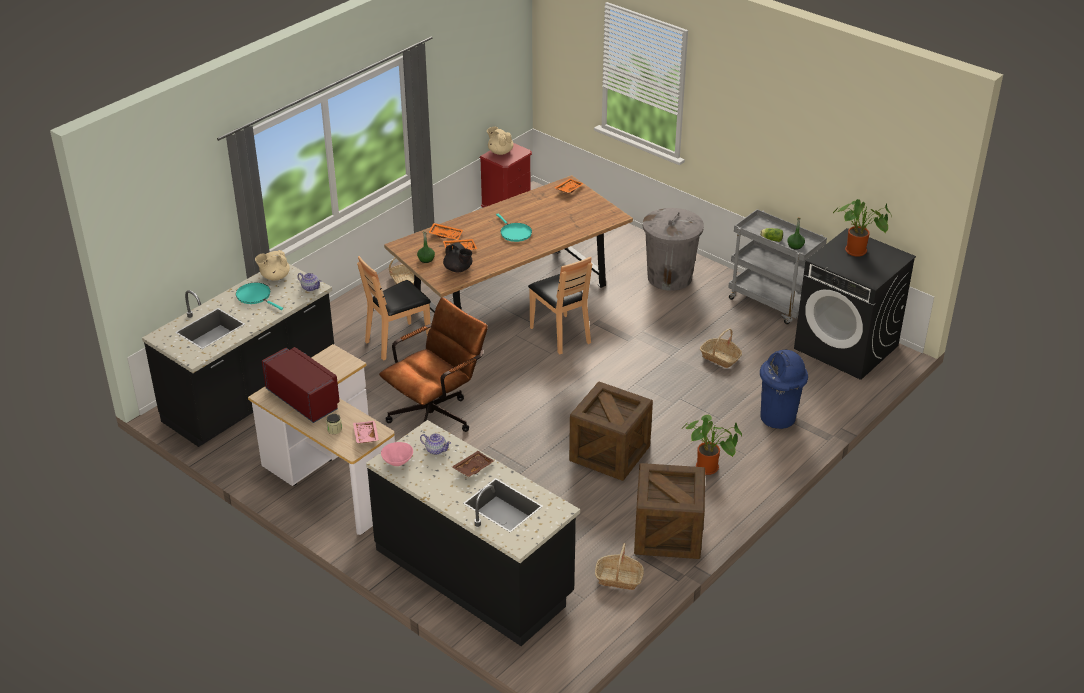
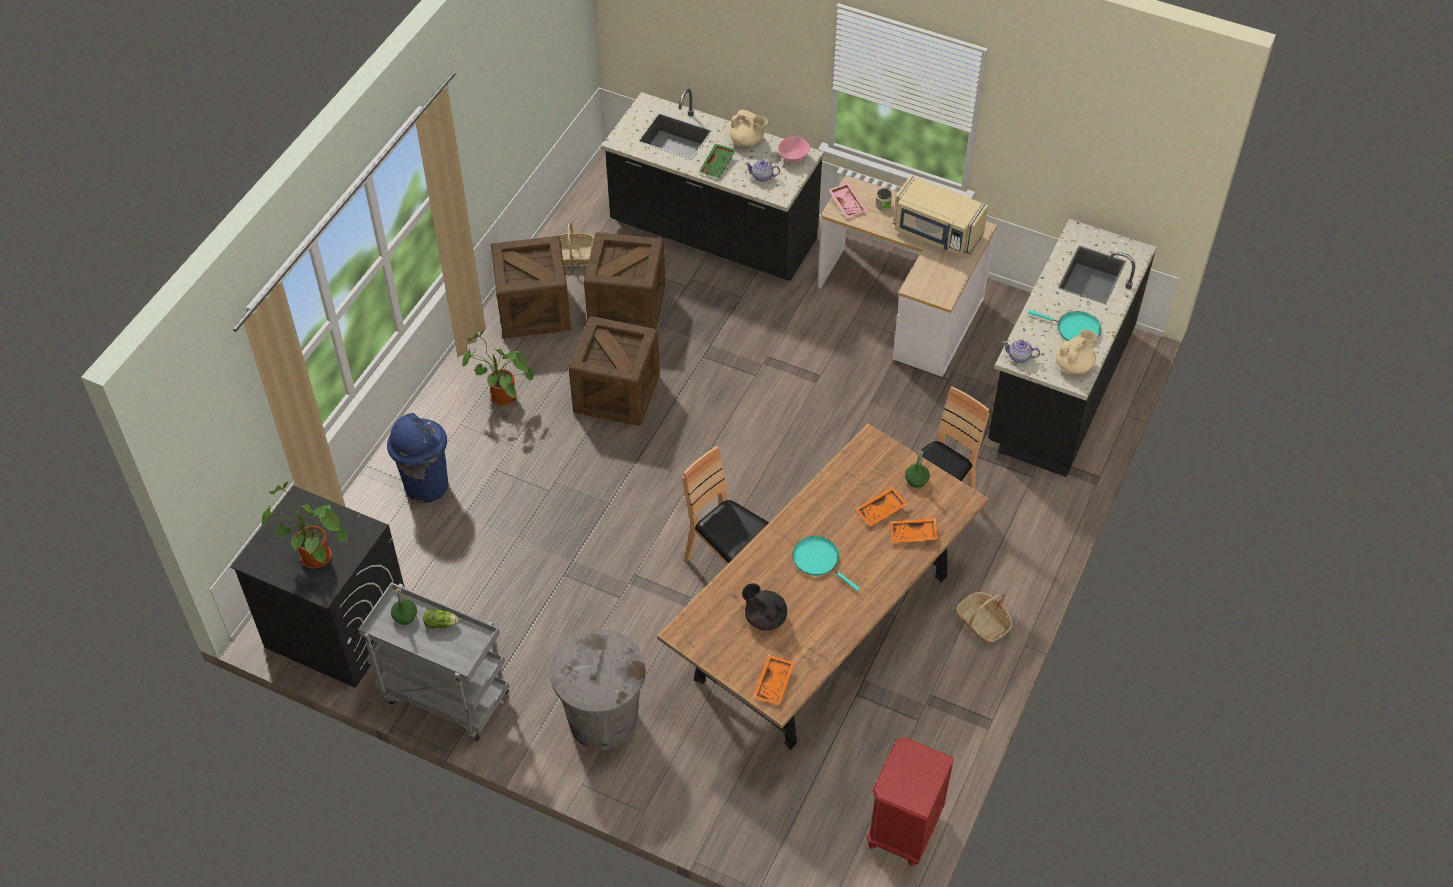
camera: 165 degrees right, 15 degrees up
(304, 399) = (936, 233): red microwave -> beige microwave
(437, 415) = (831, 404): brown office chair -> none
(458, 269) = (865, 470): black teapot -> black teapot (764, 617)
(472, 468) = (718, 165): brown tray -> green tray
(500, 152) = (925, 777): beige teapot -> beige teapot (747, 140)
(580, 521) = (627, 306): none -> crate
(720, 358) = (508, 570): basket -> none

